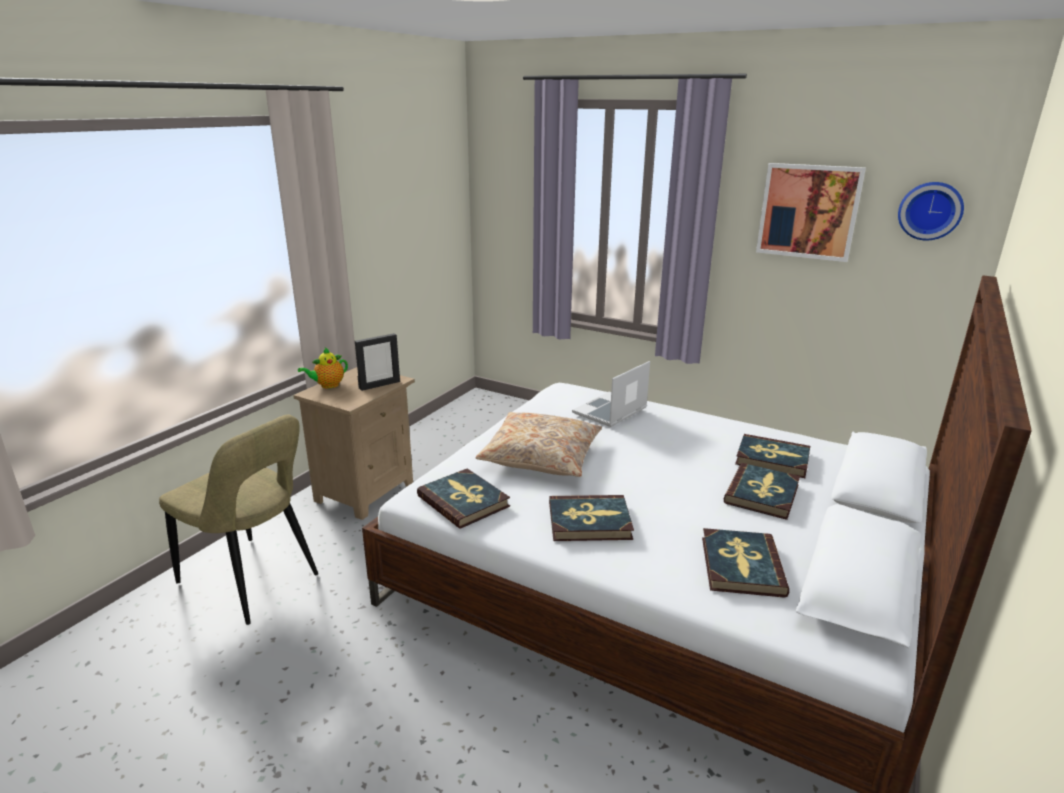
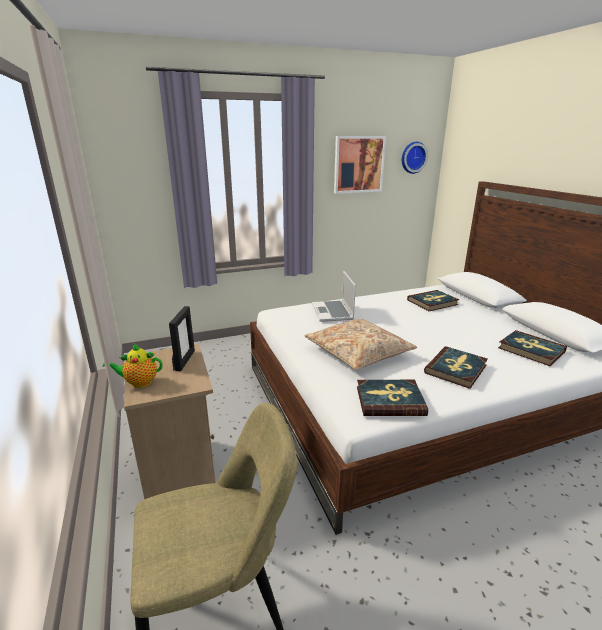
camera: 50 degrees left, 0 degrees up
(327, 385) = (139, 382): teapot -> teapot turned 75 degrees clockwise
(762, 494) = (464, 318): book -> none

